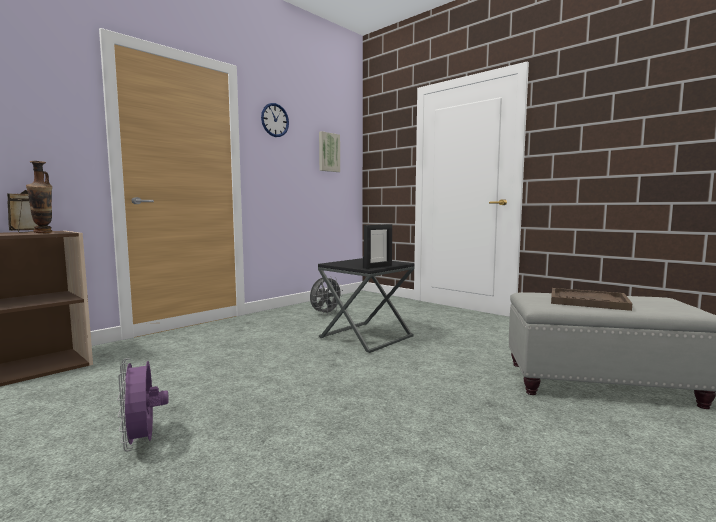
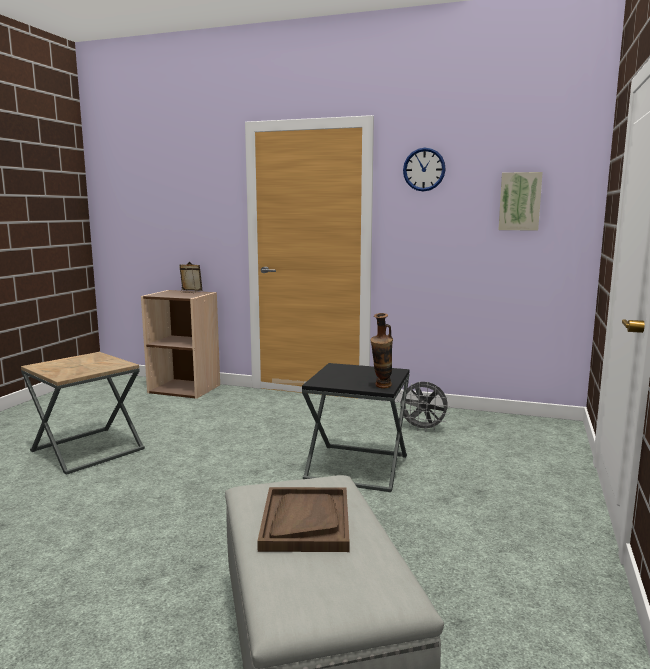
camera: 65 degrees right, 5 degrees up
(43, 233) = (177, 296): vase -> vase (381, 387)
(143, 442) = (87, 450): purple fan -> brown side table
(377, 266) = (332, 384): picture frame -> none

